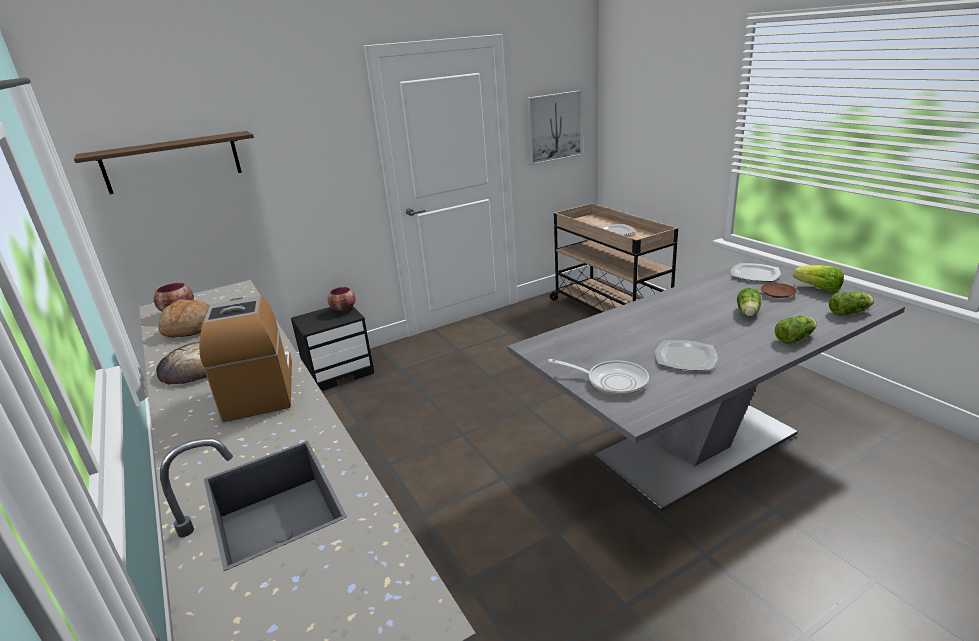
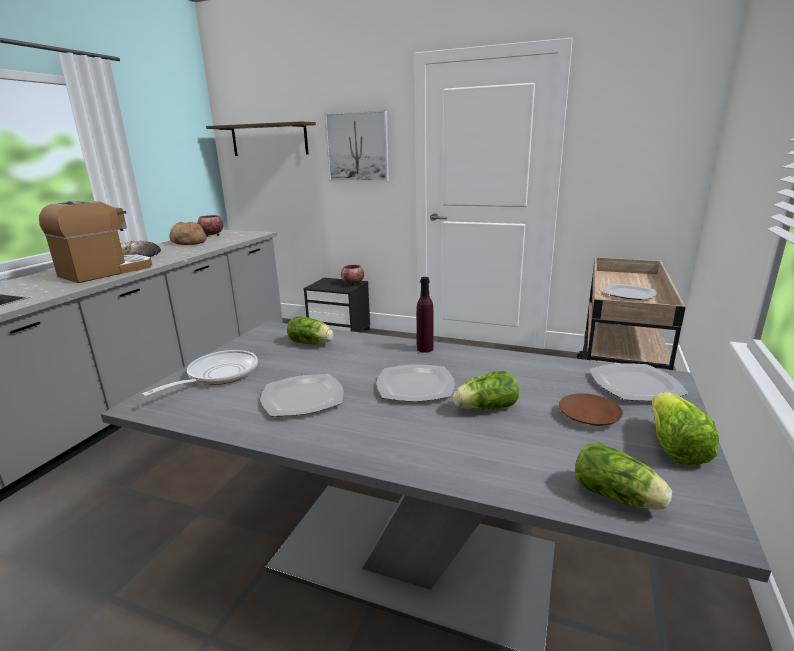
camera: 50 degrees right, 5 degrees down
(554, 127) = (633, 156): picture -> picture (357, 147)
(612, 381) = (218, 375): frying pan -> frying pan turned 135 degrees counterclockwise
(647, 305) = (425, 349): none -> purple bottle
(702, 322) = (414, 386): none -> plate
(795, 338) = (439, 461): lettuce -> lettuce (312, 343)

